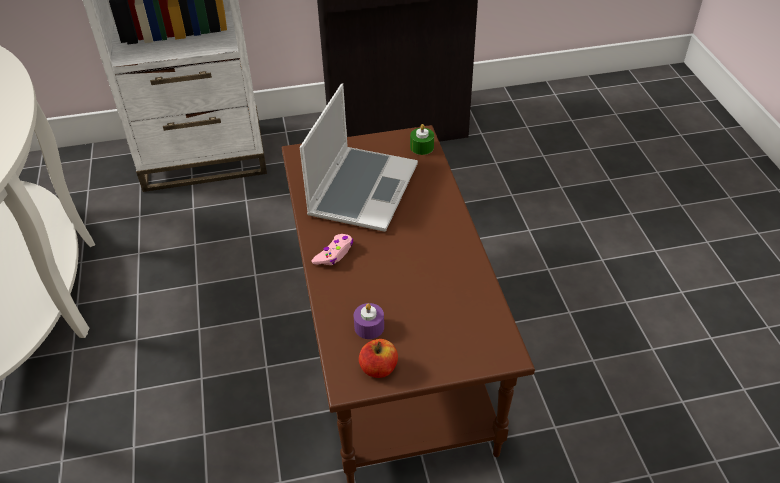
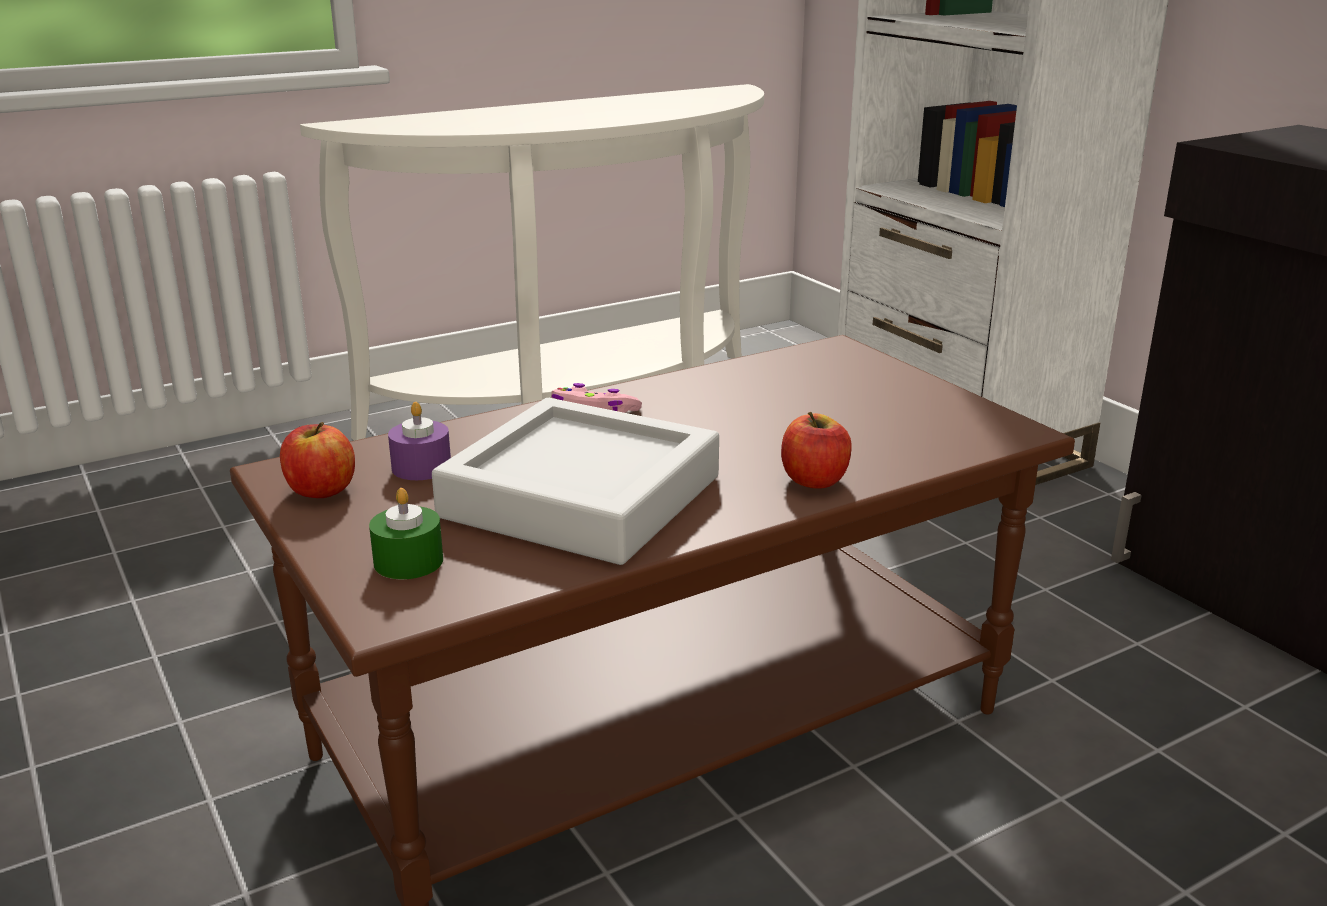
camera: 70 degrees right, 20 degrees down
(362, 189) = (789, 407): laptop -> none
(422, 147) = (981, 438): green candle -> green candle (408, 561)
(425, 276) = (581, 497): none -> grey tray
(440, 204) = (814, 480): none -> apple

